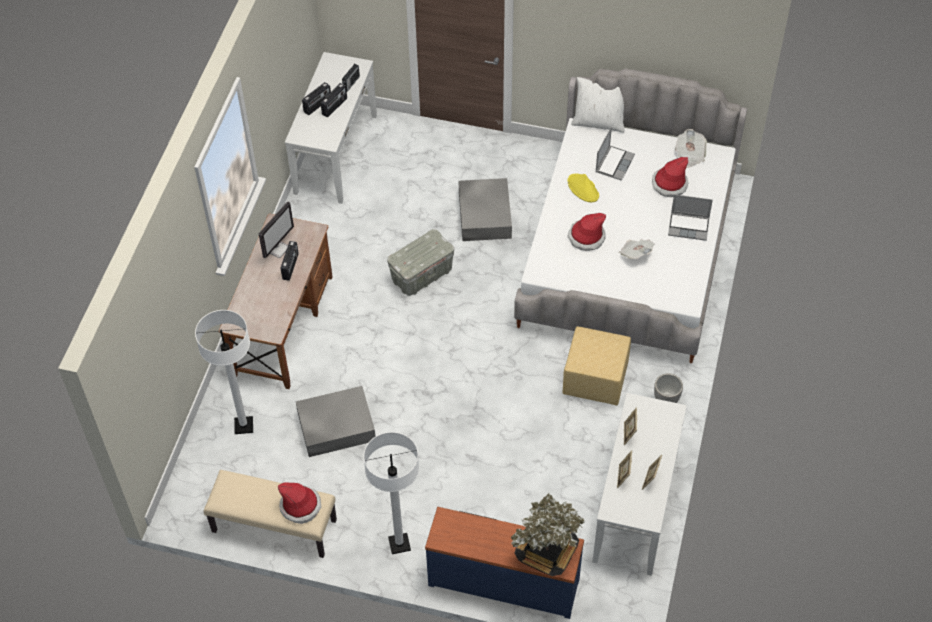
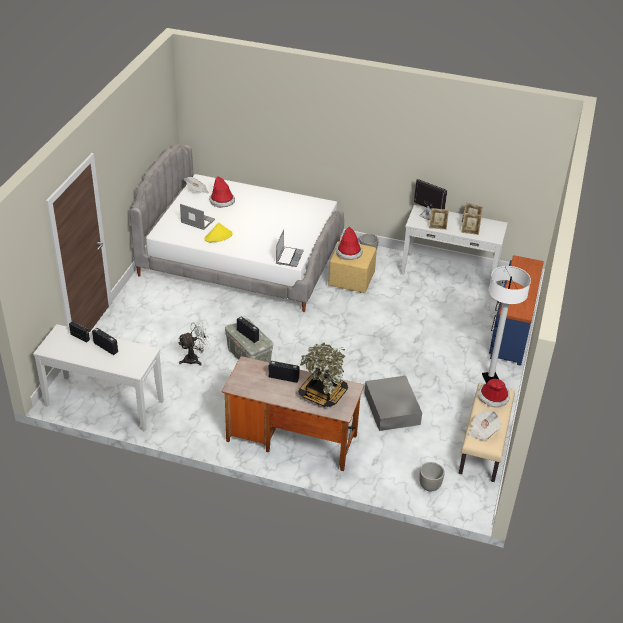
camera: 90 degrees left, 15 degrees down
(207, 463) = (429, 487): none -> planter
(243, 426) = (392, 464): white floor lamp -> none
(278, 248) = (262, 385): monitor -> monitor (427, 215)
(318, 105) = (101, 358): radio -> radio (248, 335)
(414, 223) = (195, 359): none -> white fan
(485, 214) = (194, 321): grey storage box -> none
(546, 551) = (525, 269): potted plant -> potted plant (323, 394)
(586, 237) = (264, 238): hat -> hat (349, 253)
(599, 122) = (155, 224): white pillow -> none
(635, 253) = (282, 220): newspaper -> newspaper (482, 431)
(689, 227) = (261, 197): laptop -> laptop (289, 257)

